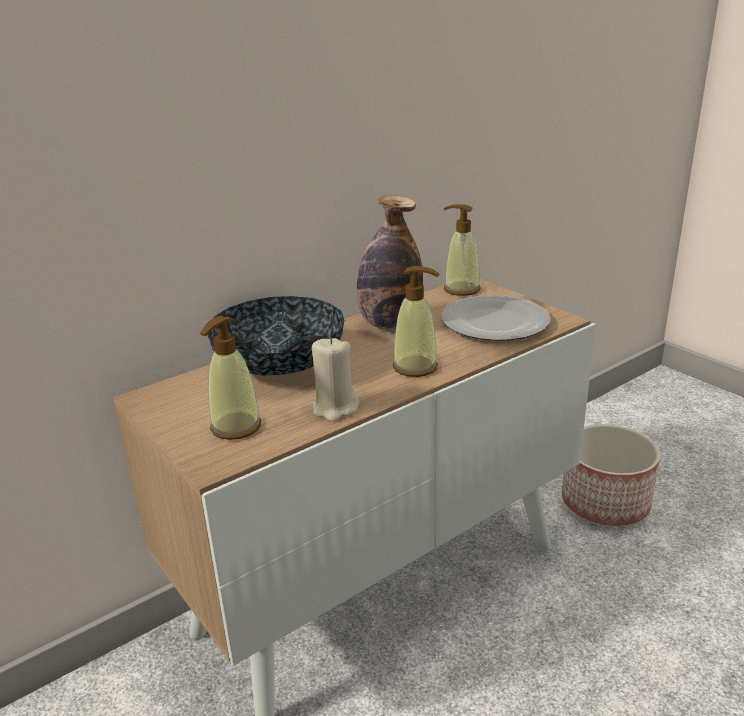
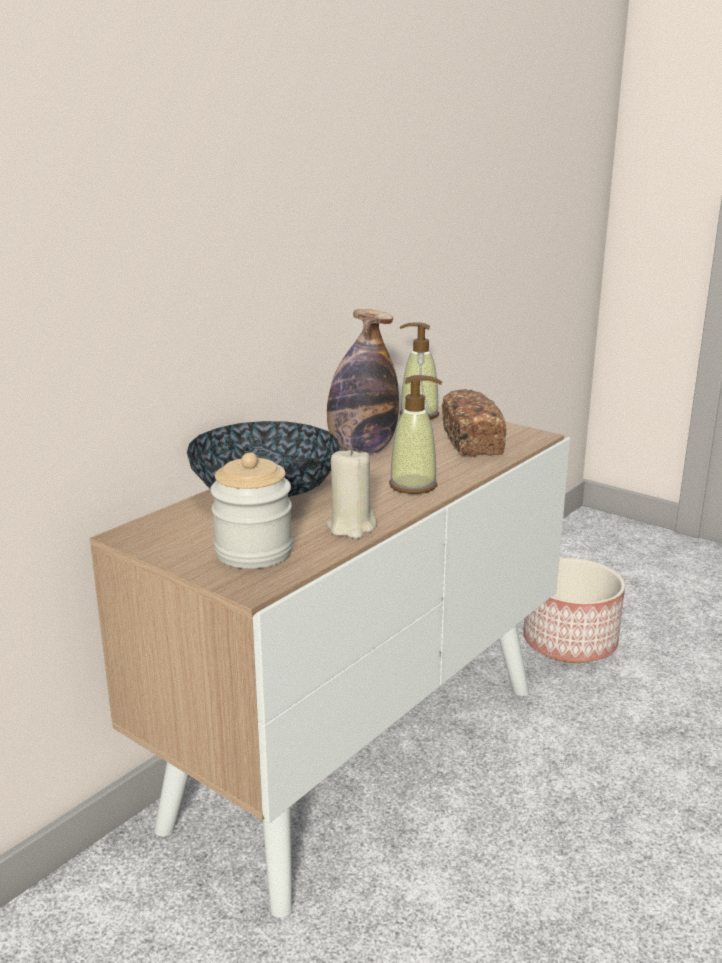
camera: 15 degrees left, 5 degrees down
(235, 427) = (254, 552): soap dispenser -> jar
(496, 323) = (472, 442): plate -> bread

